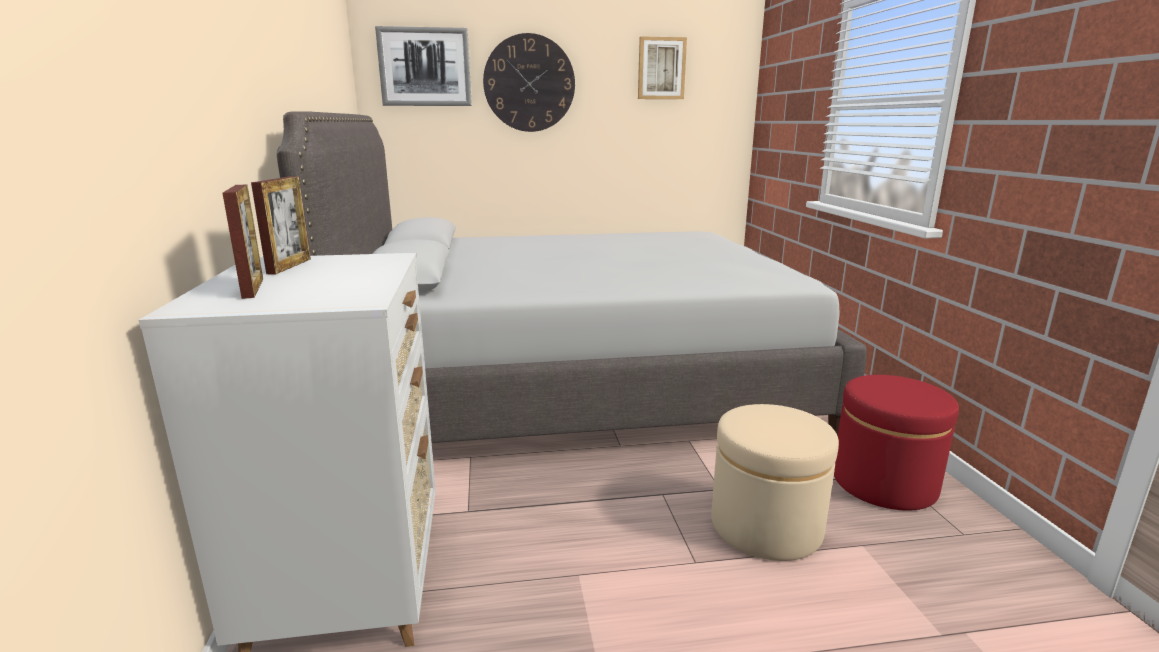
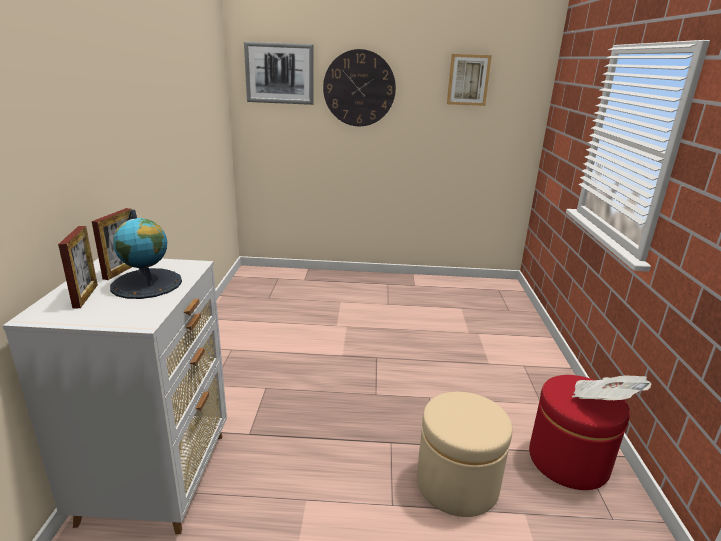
camera: 10 degrees right, 5 degrees up
(338, 273) = (147, 283): none -> globe
(575, 383) = (363, 332): grey bed -> none
(923, 393) = (603, 401): none -> newspaper

